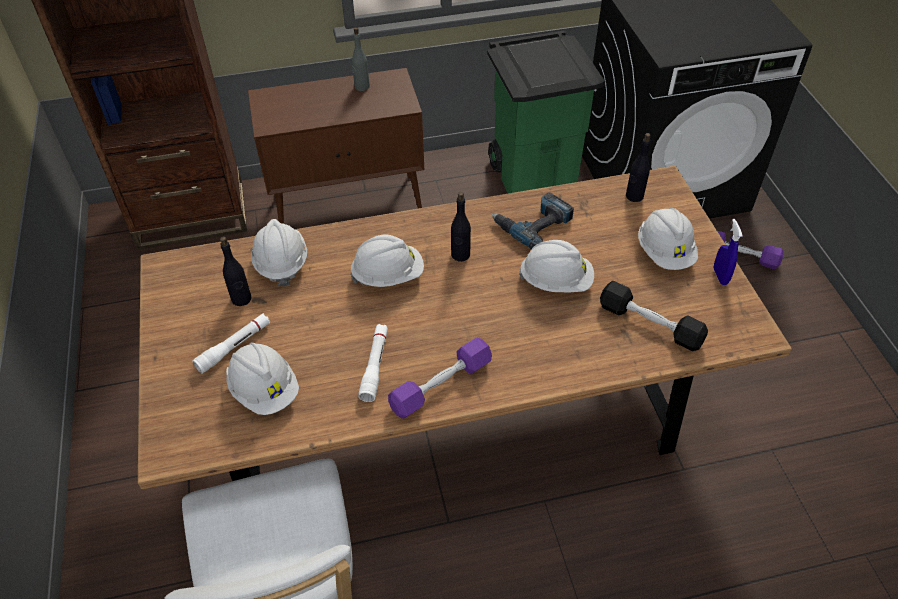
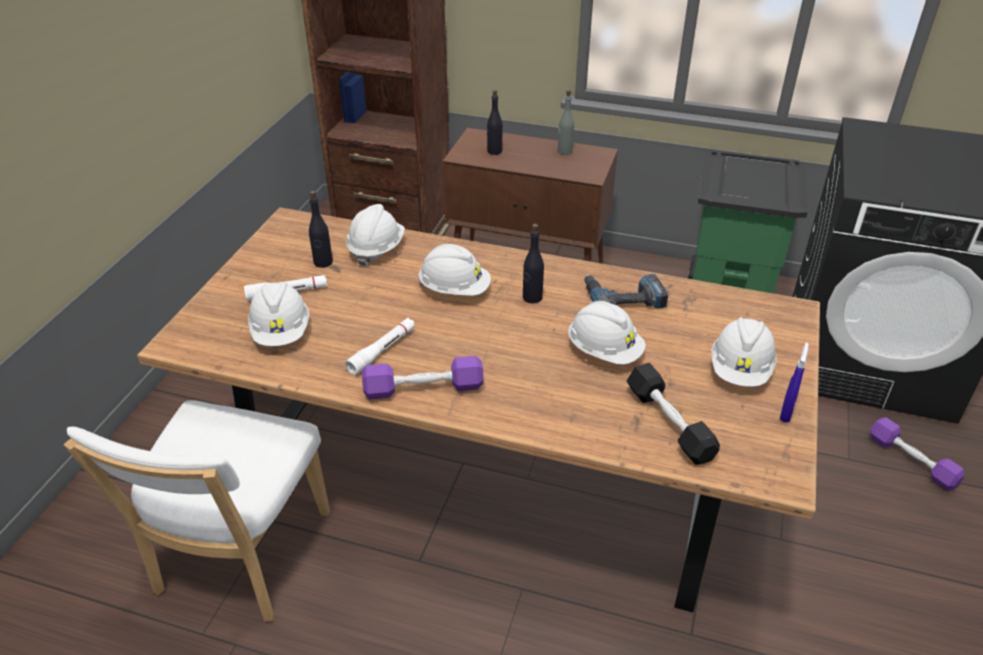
camera: 30 degrees right, 10 degrees down
(634, 196) = (749, 312): black bottle -> black bottle (494, 151)

